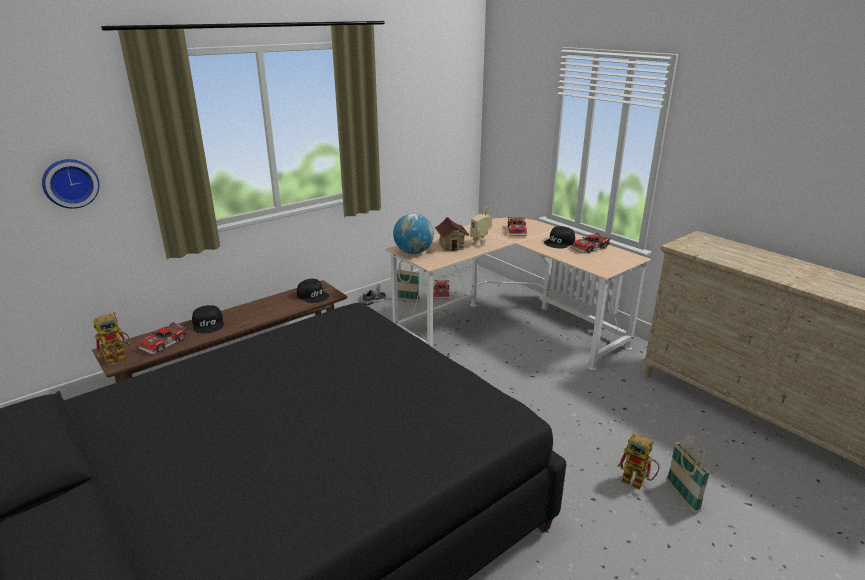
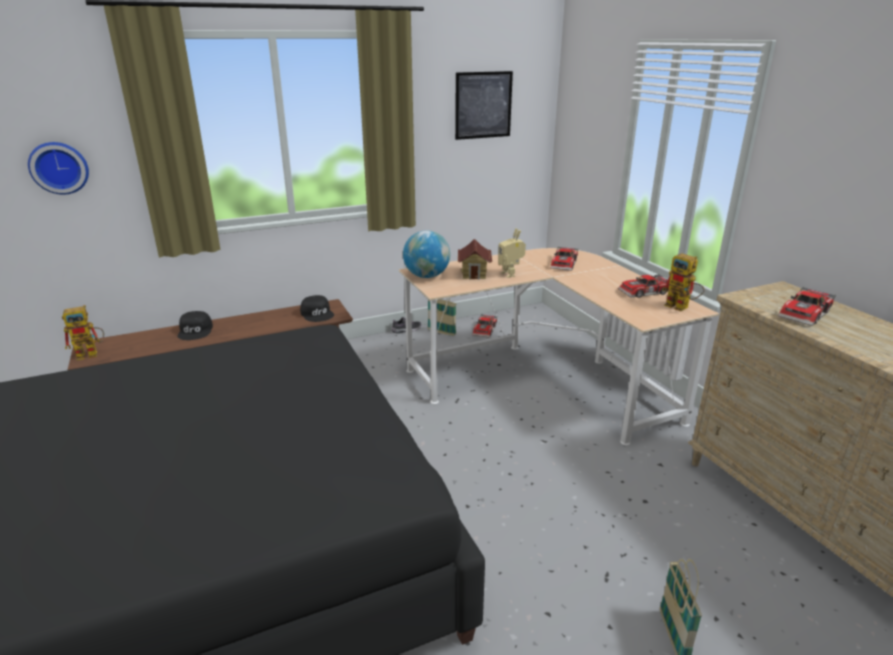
camera: 15 degrees right, 0 degrees up
(165, 343) = (142, 345): toy car -> toy car (807, 314)
(428, 100) = (483, 105): none -> picture
(560, 242) = (609, 282): black cap -> none
(638, 482) = (619, 604): toy robot -> toy robot (681, 307)

